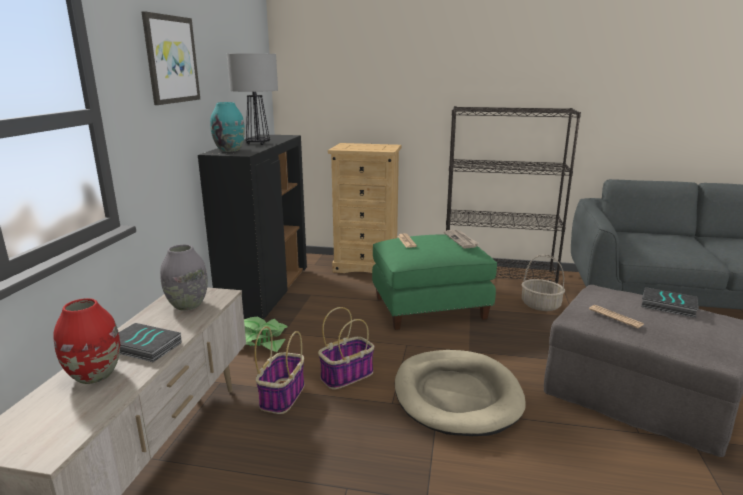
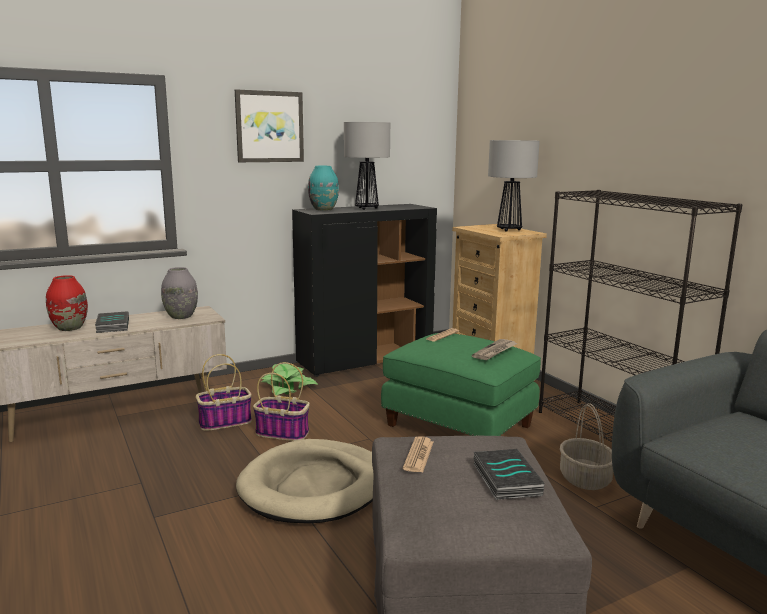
camera: 50 degrees right, 5 degrees down
(372, 146) = (508, 230): none -> table lamp

